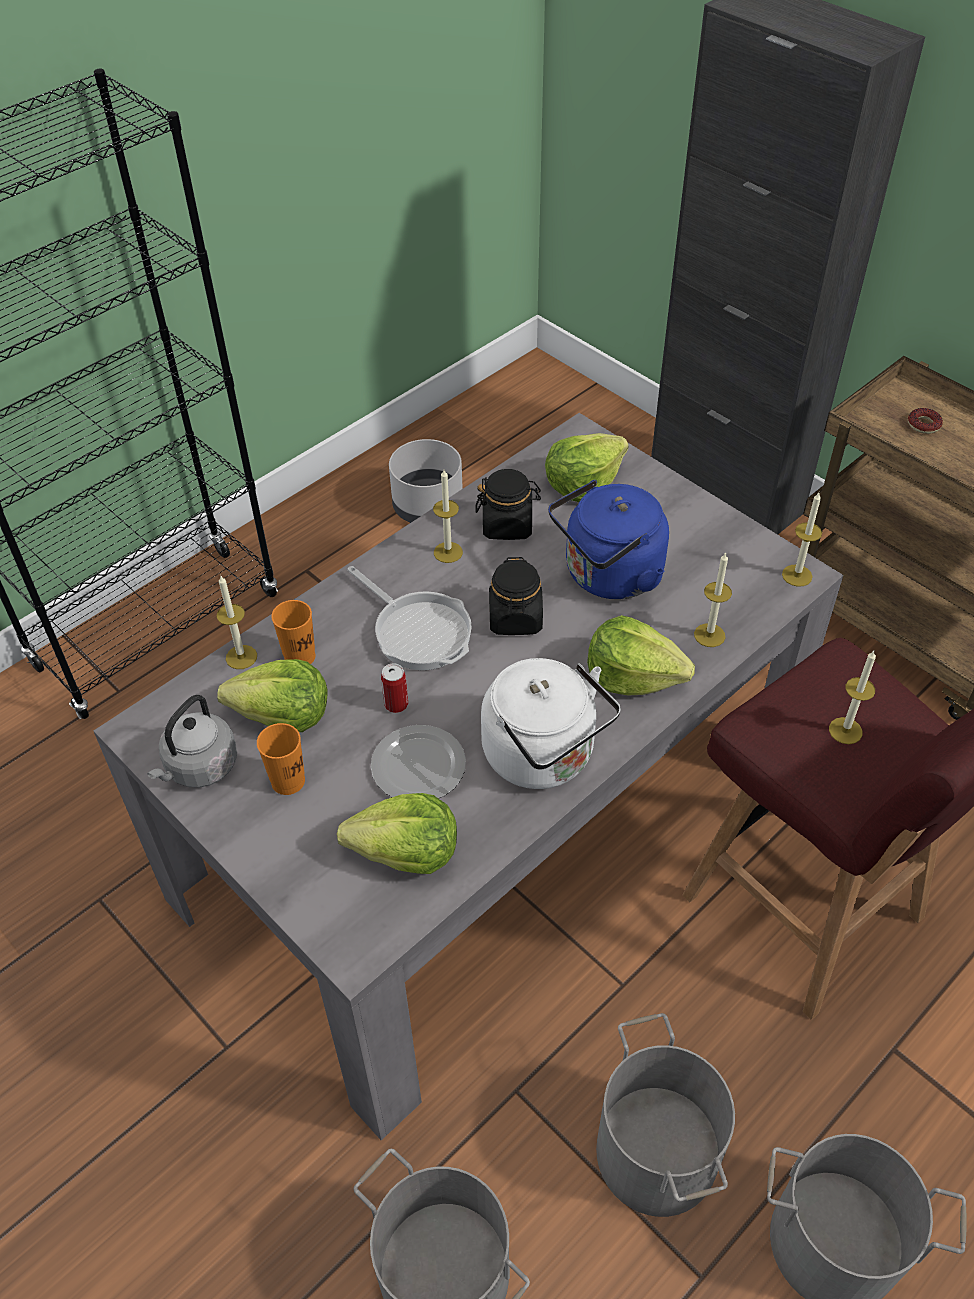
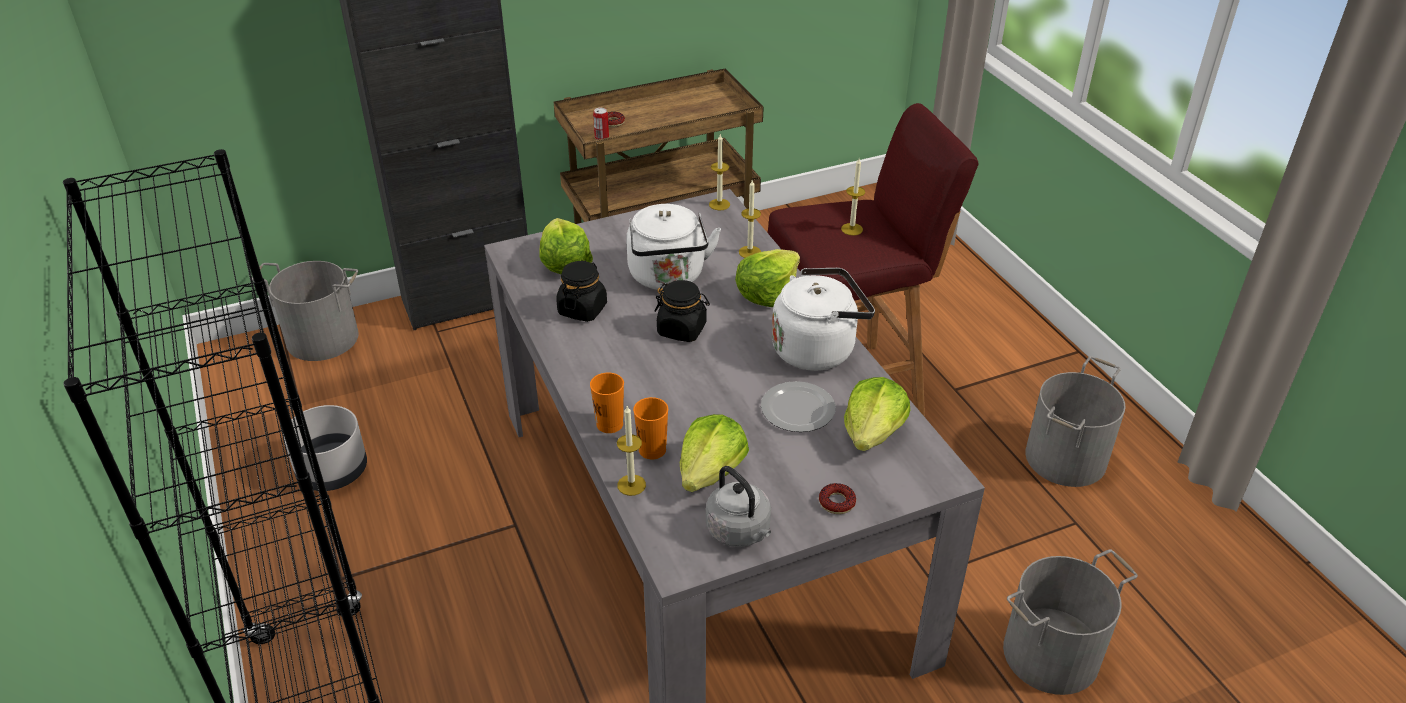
camera: 70 degrees left, 10 degrees down
(271, 845) = (837, 502): none -> donut
(288, 781) = (779, 481): orange cup -> orange cup (609, 424)
(396, 704) = (732, 407): can -> can (601, 137)
(418, 631) = (664, 379): frying pan -> none
(448, 552) = (590, 345): candle -> none
(608, 576) = (668, 277): blue kettle -> white kettle
(658, 1152) = (992, 516): grey bucket -> grey bucket (322, 337)

